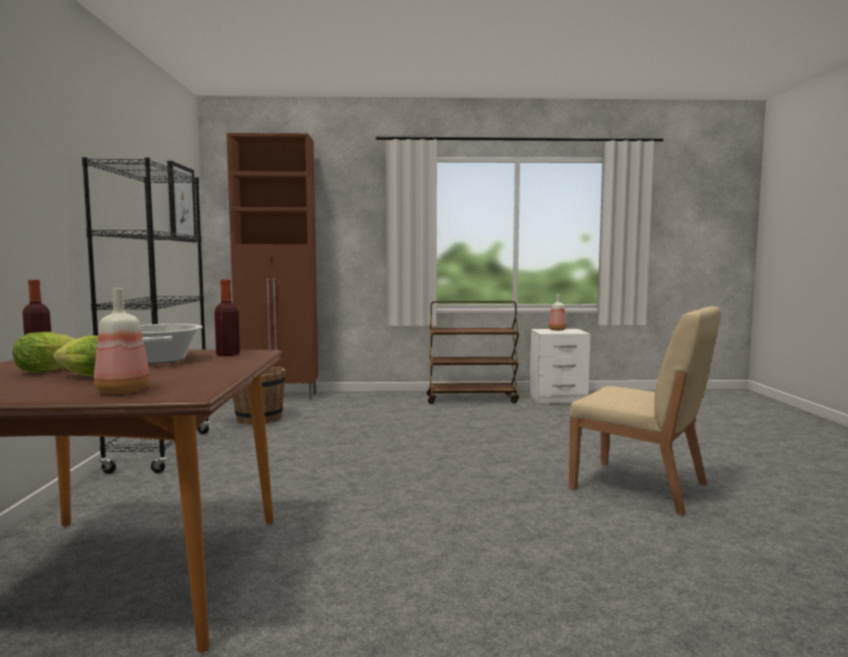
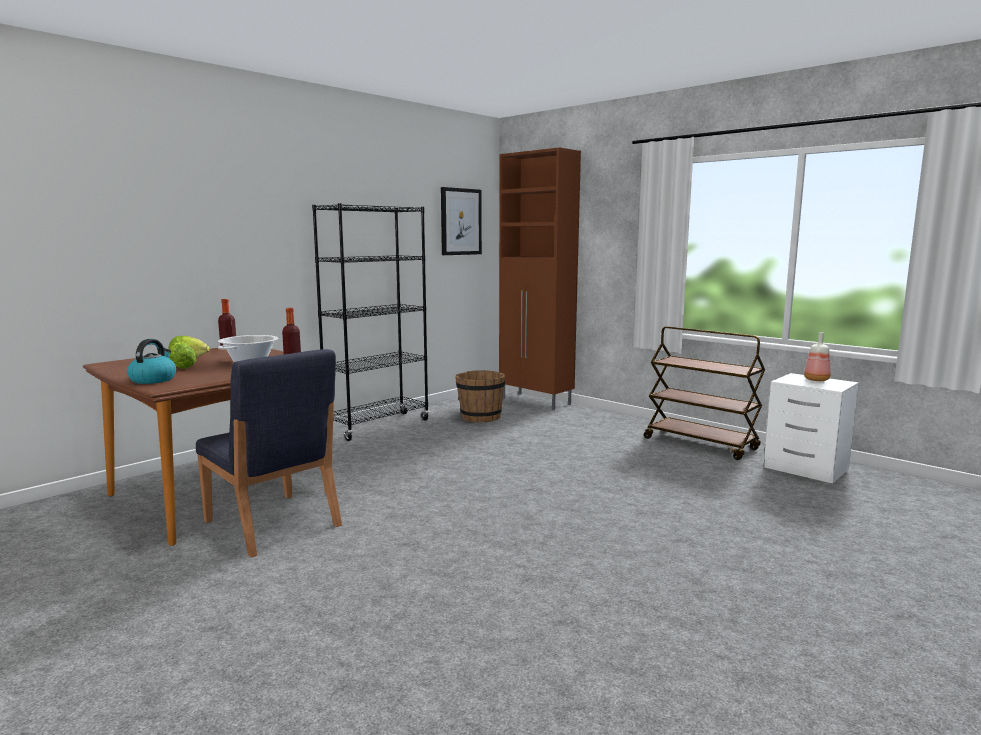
camera: 45 degrees right, 5 degrees up
(121, 391) = (153, 379): bottle -> kettle
(281, 572) = (272, 524): none -> blue chair
(640, 487) = (635, 581): beige chair -> none

